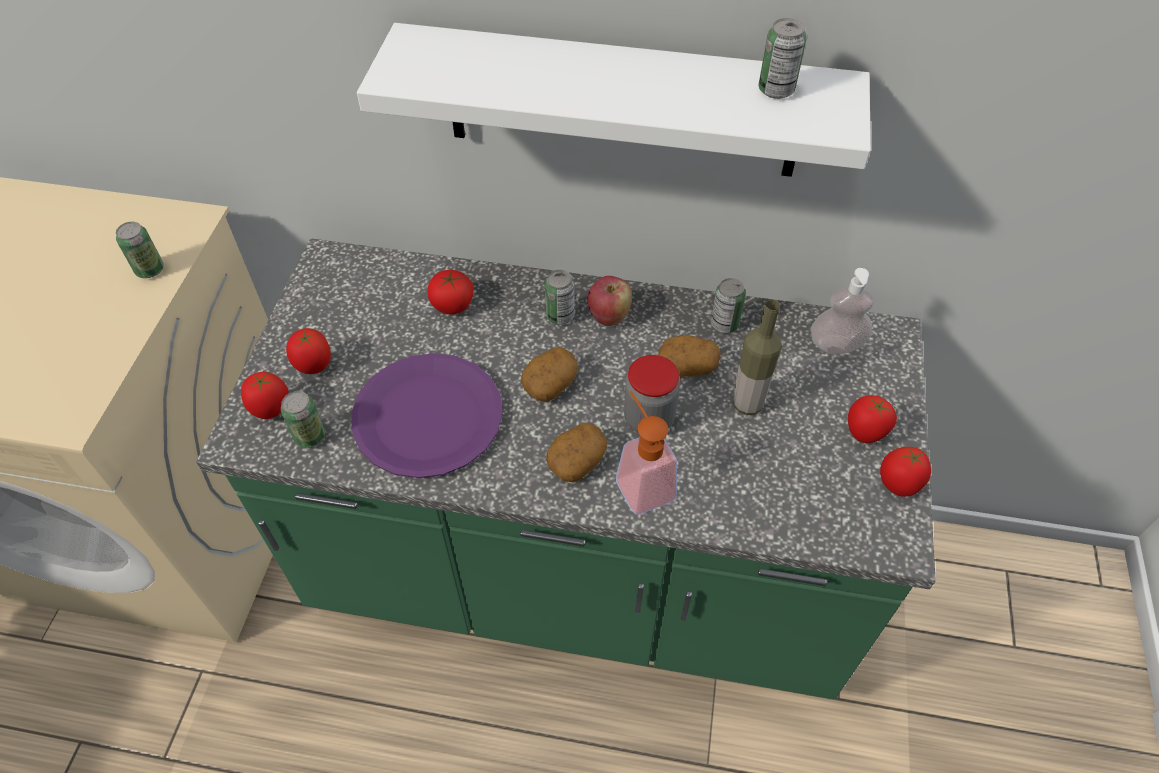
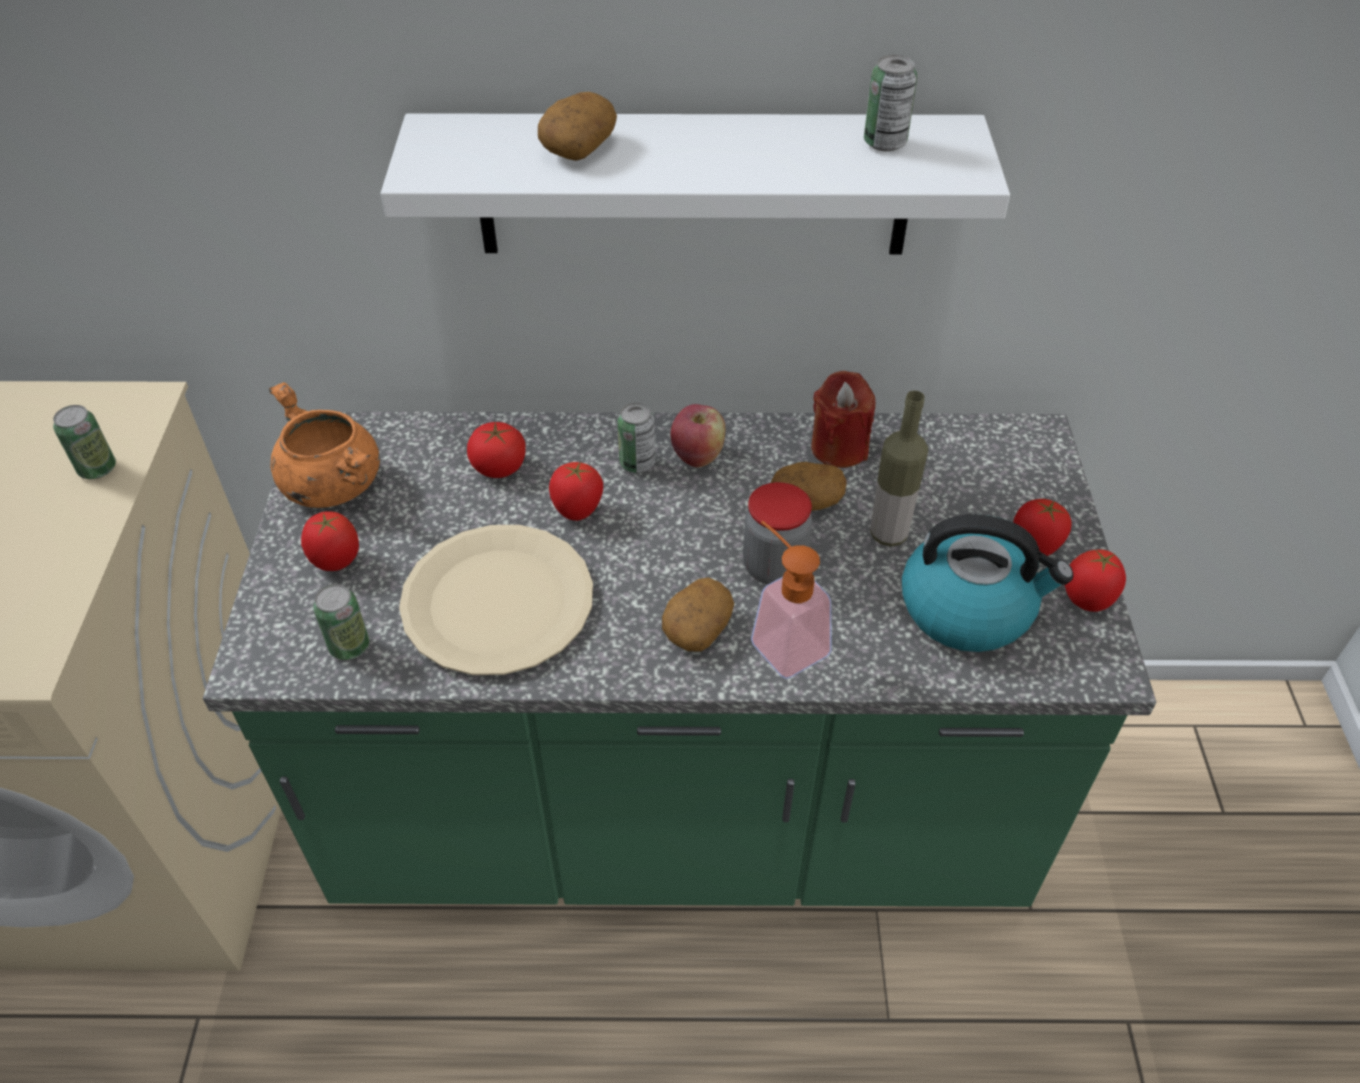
camera: 10 degrees left, 5 degrees down
(271, 410) = (291, 622): tomato -> tomato (577, 512)
(323, 303) = (332, 485): none -> orange cooking pot
(428, 417) = (498, 602): purple plate -> beige plate
(550, 383) = (643, 542): potato -> potato (578, 147)
(724, 324) = (839, 448): can -> red candle
(798, 477) = (968, 608): none -> kettle
(836, 344) = (976, 454): soap dispenser -> none

